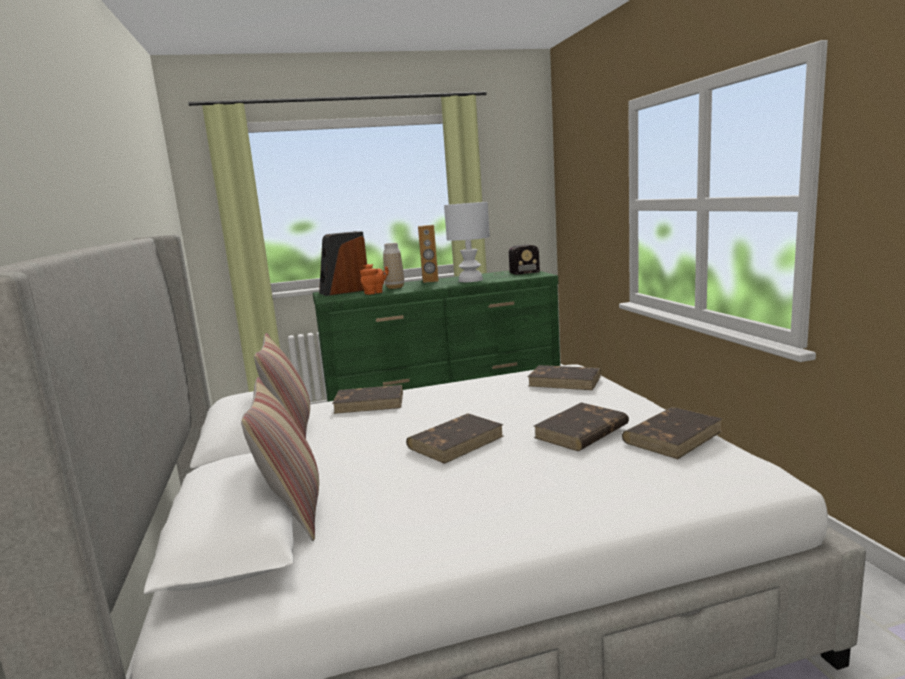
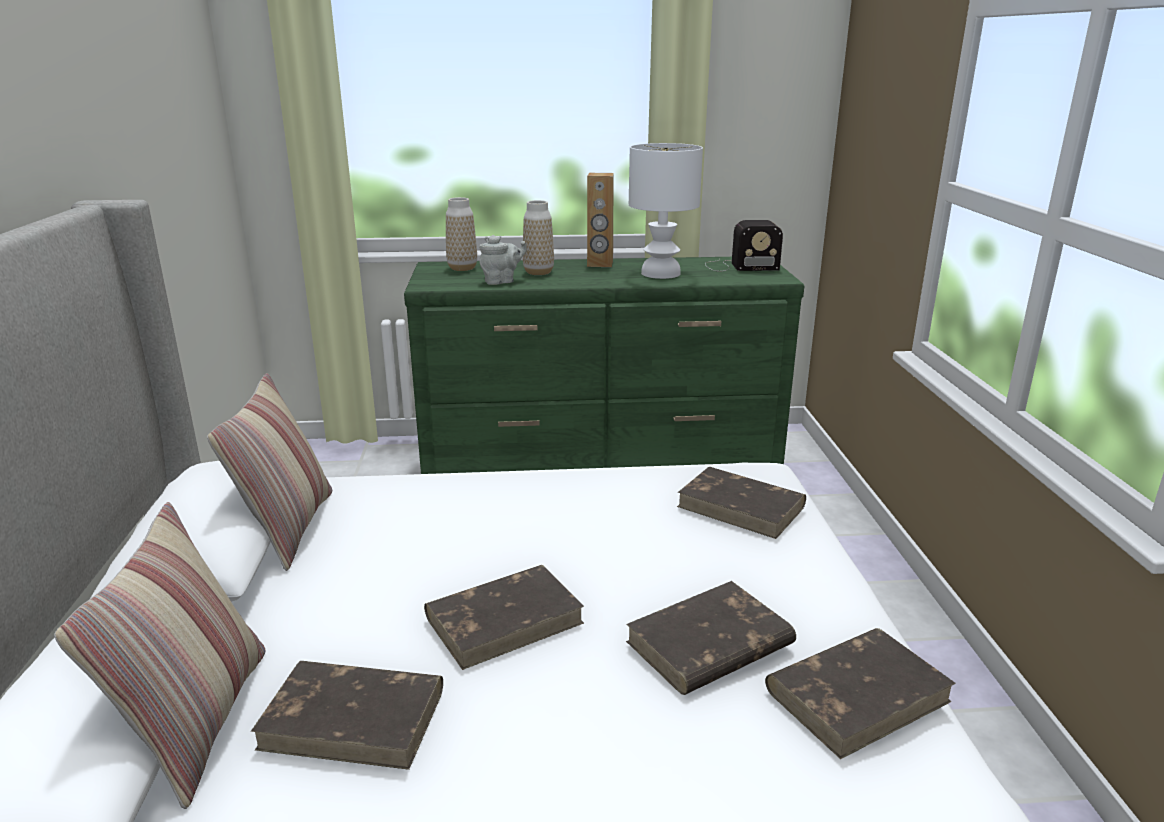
camera: 10 degrees right, 10 degrees up
(345, 291) = (462, 268): speaker -> vase
(370, 402) = (425, 494): brown book -> brown book (355, 718)
(375, 293) = (502, 281): orange teapot -> grey teapot

